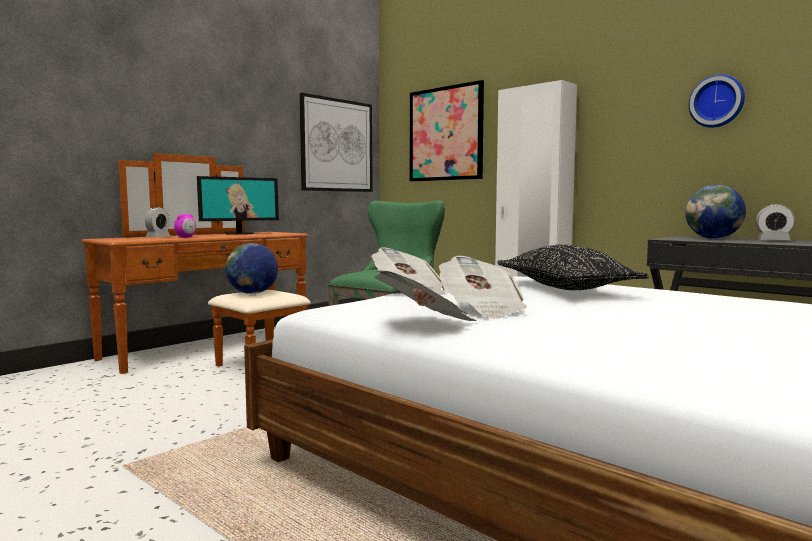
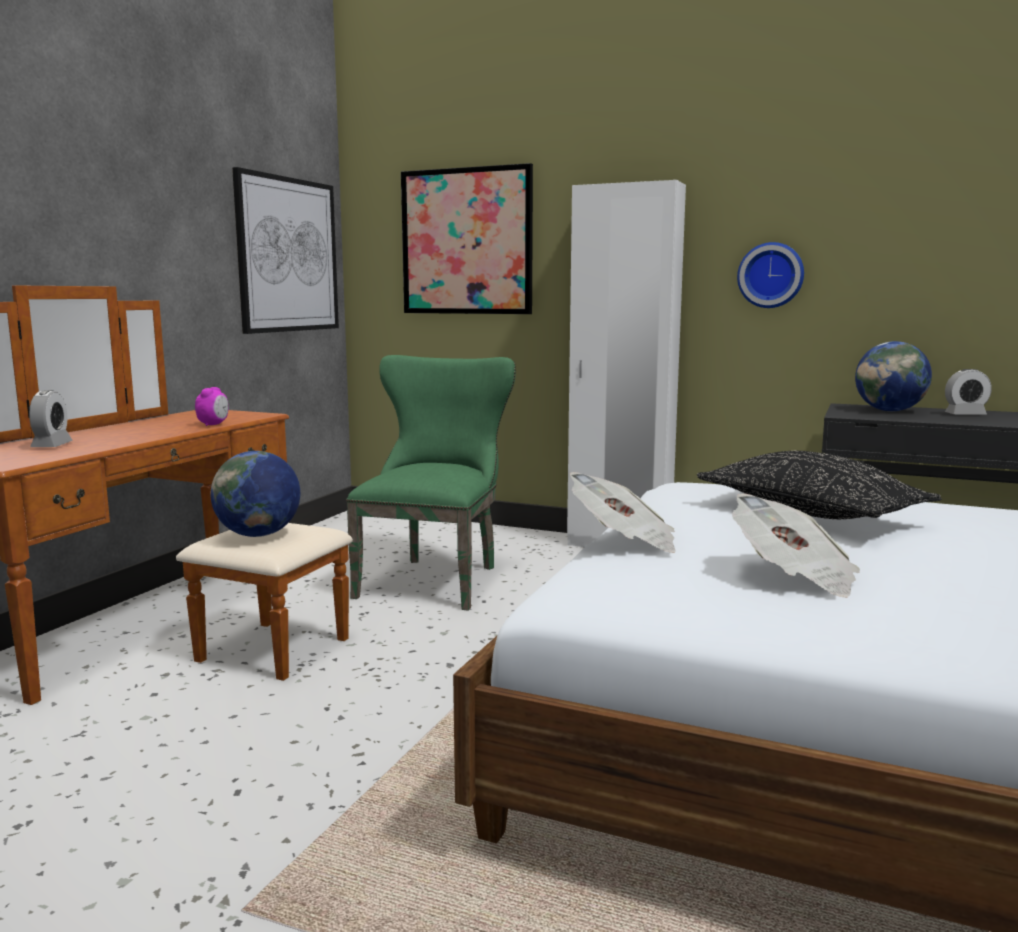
camera: 20 degrees left, 5 degrees up
(186, 237) = (107, 442): alarm clock -> alarm clock (213, 424)
(240, 233) = (172, 420): monitor -> none
(426, 325) = (792, 625): newspaper -> none
(717, 101) = (884, 226): wall clock -> wall clock (770, 275)

